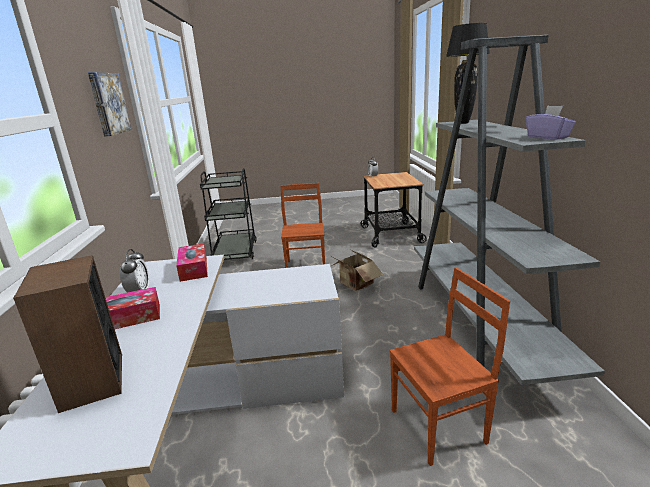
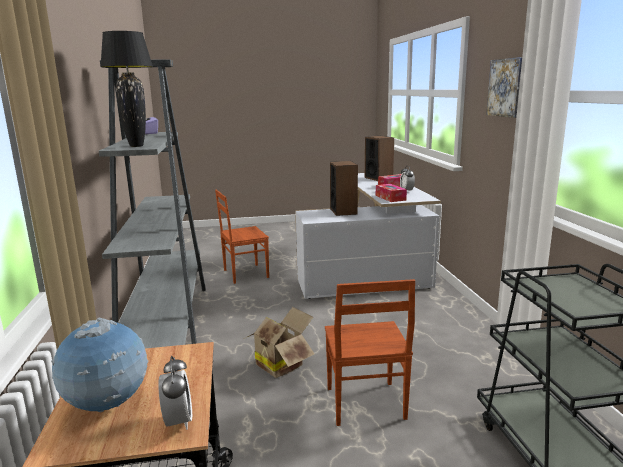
camera: 175 degrees right, 5 degrees down
(263, 292) = (343, 211): none -> speaker
(396, 177) = (108, 406): none -> globe

